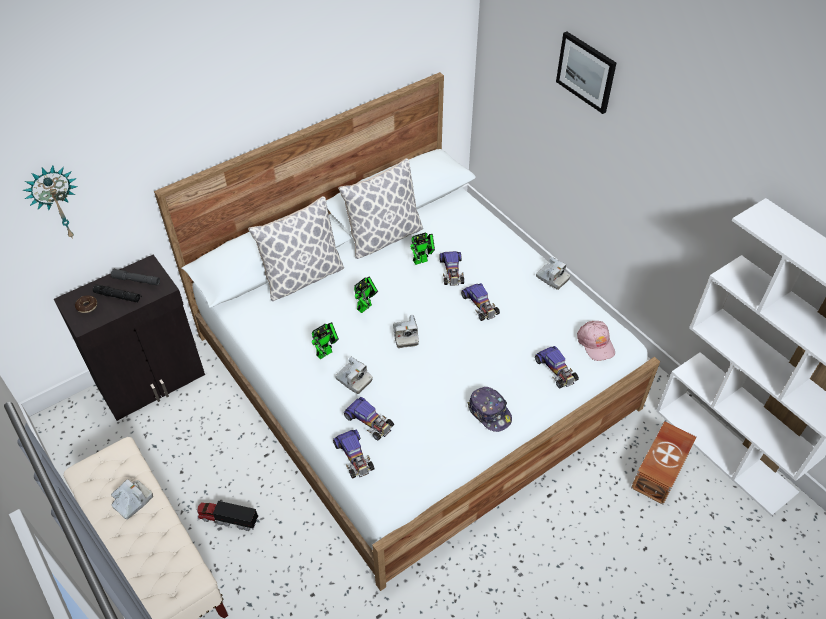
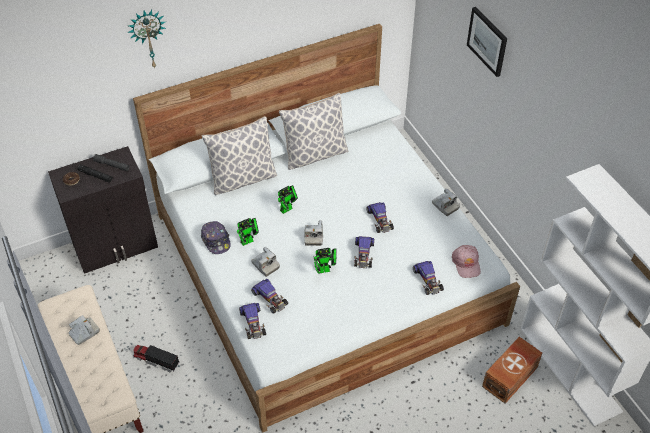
camera: 10 degrees right, 0 degrees up
(56, 202) = (58, 99): wall clock -> wall clock (148, 38)
(422, 260) = (342, 177): toy robot -> toy robot (325, 270)
(452, 271) = (363, 189): toy car -> toy car (363, 254)
(489, 412) = (366, 305): cap -> cap (216, 240)

